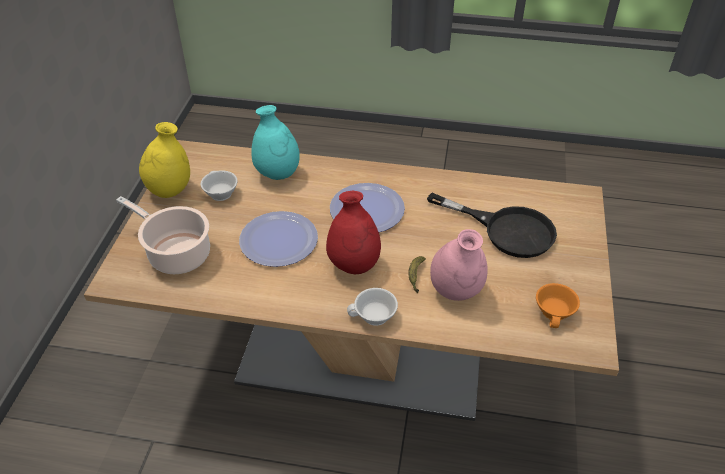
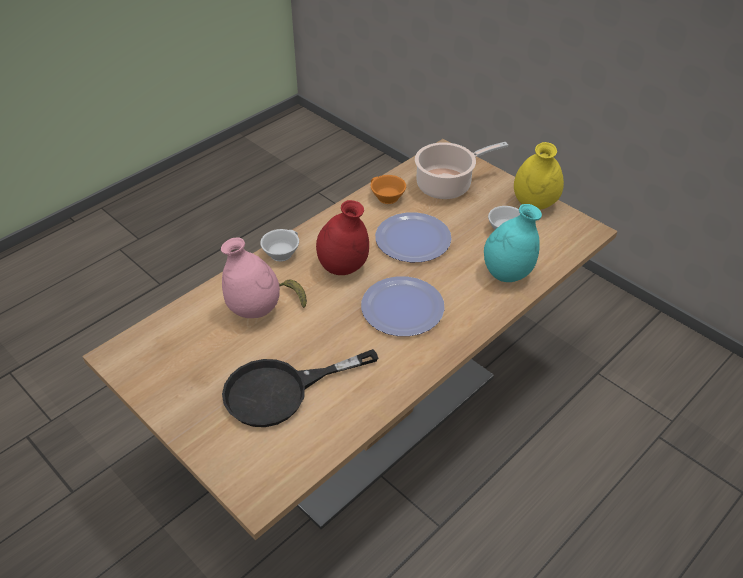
camera: 125 degrees right, 0 degrees up
(555, 312) = (166, 357): orange cup -> orange cup (386, 197)

